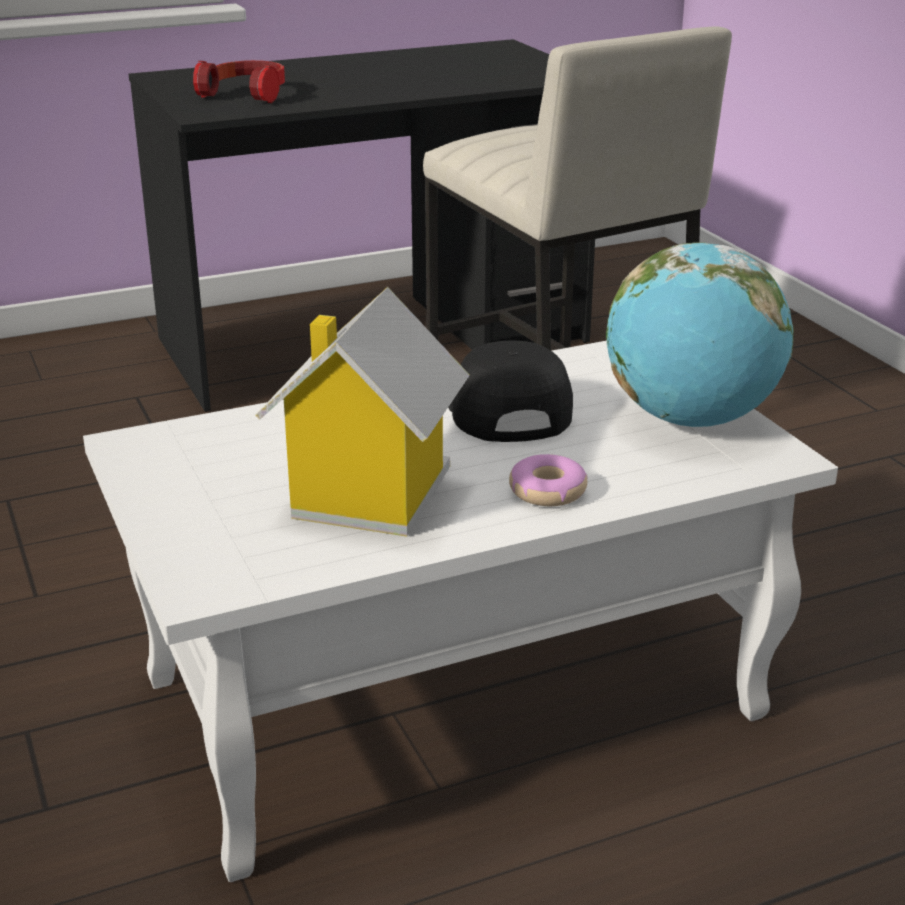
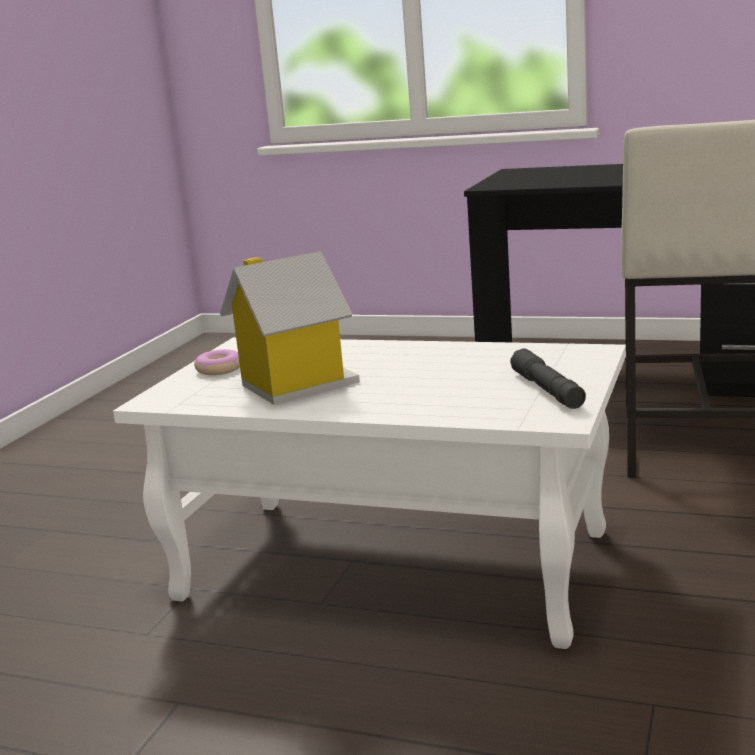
camera: 45 degrees right, 10 degrees down
(247, 94) = (538, 179): headphones -> none
(505, 409) = (448, 364): black cap -> none
(547, 491) = (383, 403): donut -> donut (219, 369)
(691, 419) = (547, 390): globe -> grey flashlight

